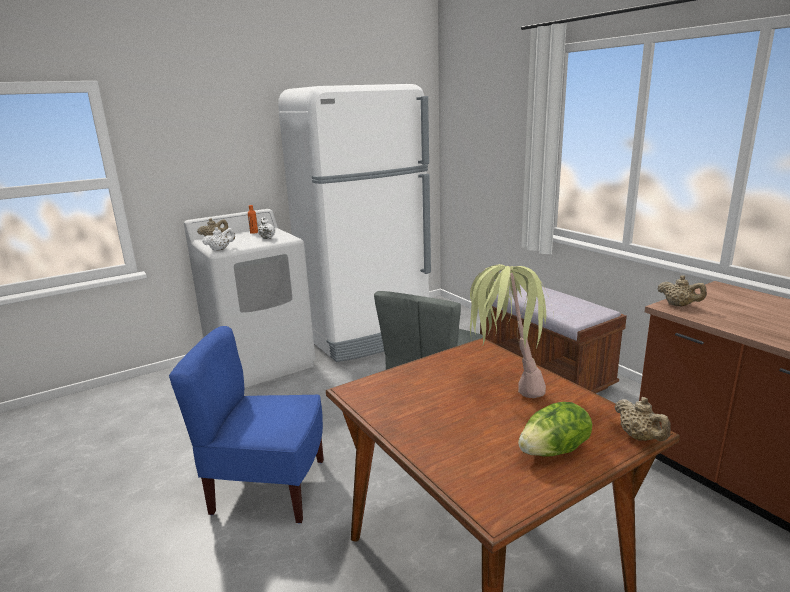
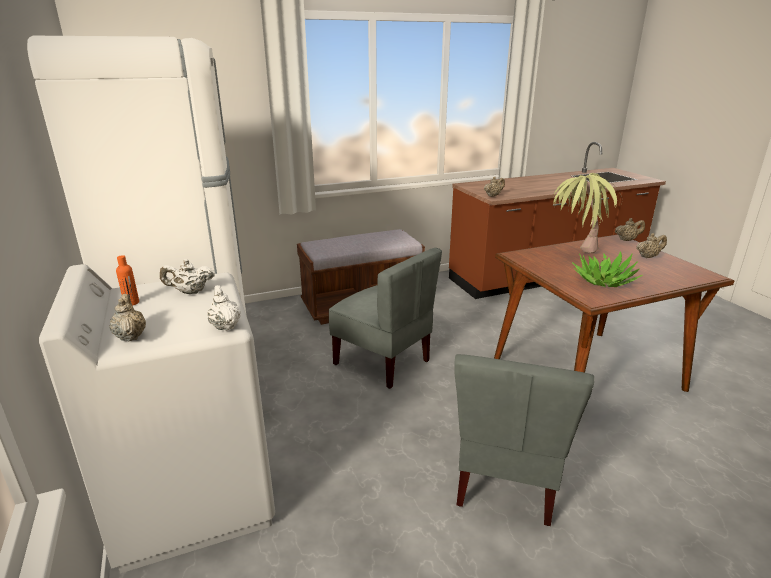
camera: 80 degrees left, 5 degrees up
(268, 488) = (506, 479): blue chair -> grey chair
(417, 400) = (603, 281): none -> potted plant
(555, 450) = (648, 256): lettuce -> beige teapot

